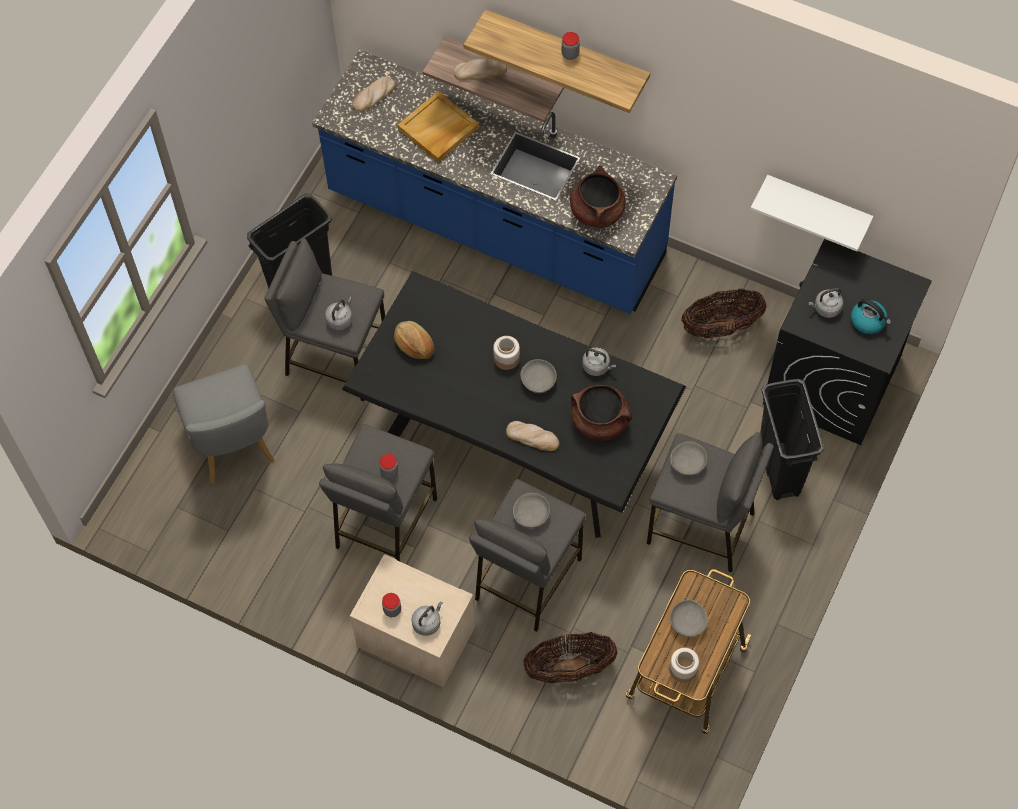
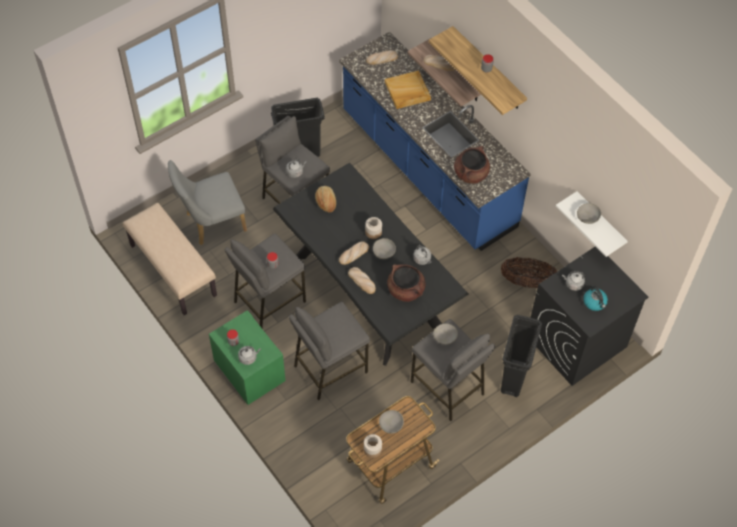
camera: 25 degrees right, 5 degrees down
(218, 544) = (172, 270): none -> beige bench
(233, 447) = (211, 223): grey chair -> grey chair turned 60 degrees clockwise
(415, 636) = (249, 370): beige nightstand -> green nightstand
(498, 403) = (353, 254): none -> bread
(531, 515) = (337, 324): grey bowl -> grey bowl (588, 218)
(569, 668) = (325, 429): basket -> none

